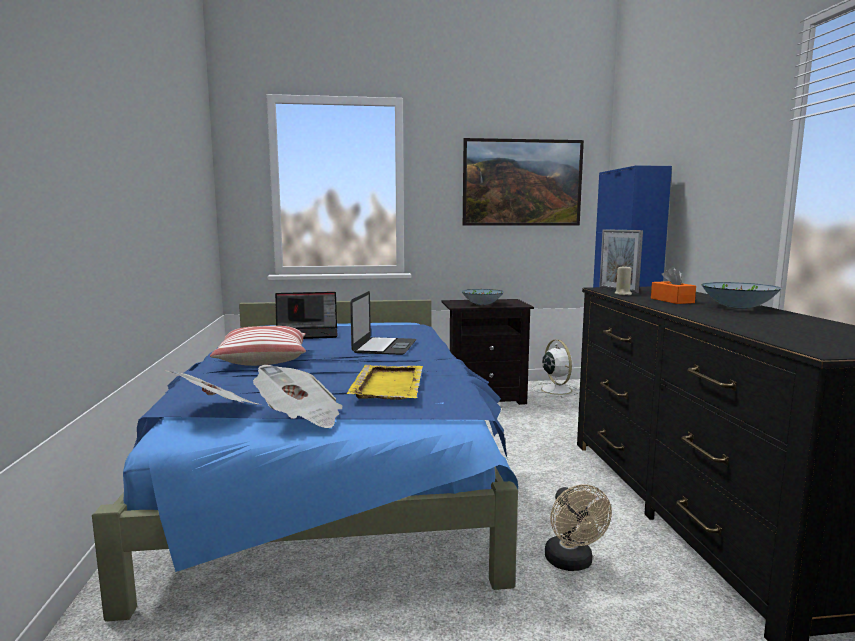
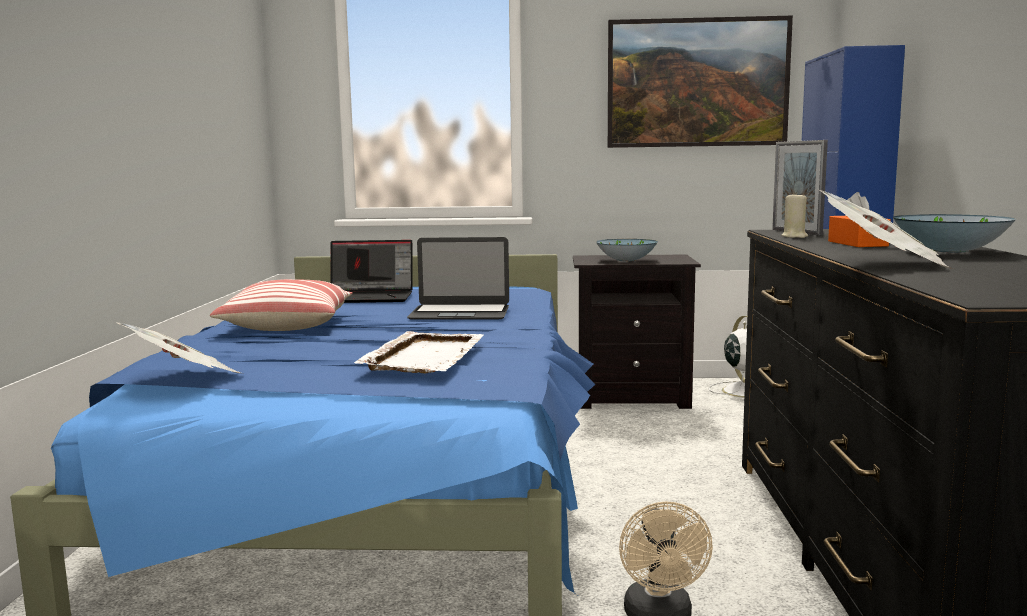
camera: 10 degrees right, 0 degrees up
(301, 418) = (283, 390): newspaper -> newspaper (883, 263)
(384, 346) = (460, 313): laptop -> laptop turned 75 degrees clockwise
(388, 384) = (425, 356): yellow tray -> white tray

